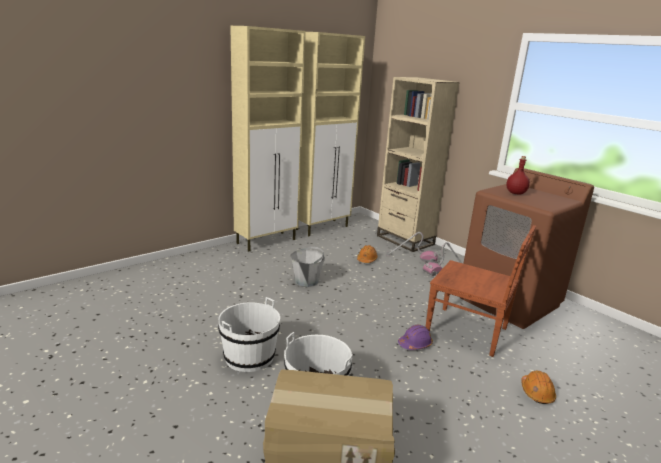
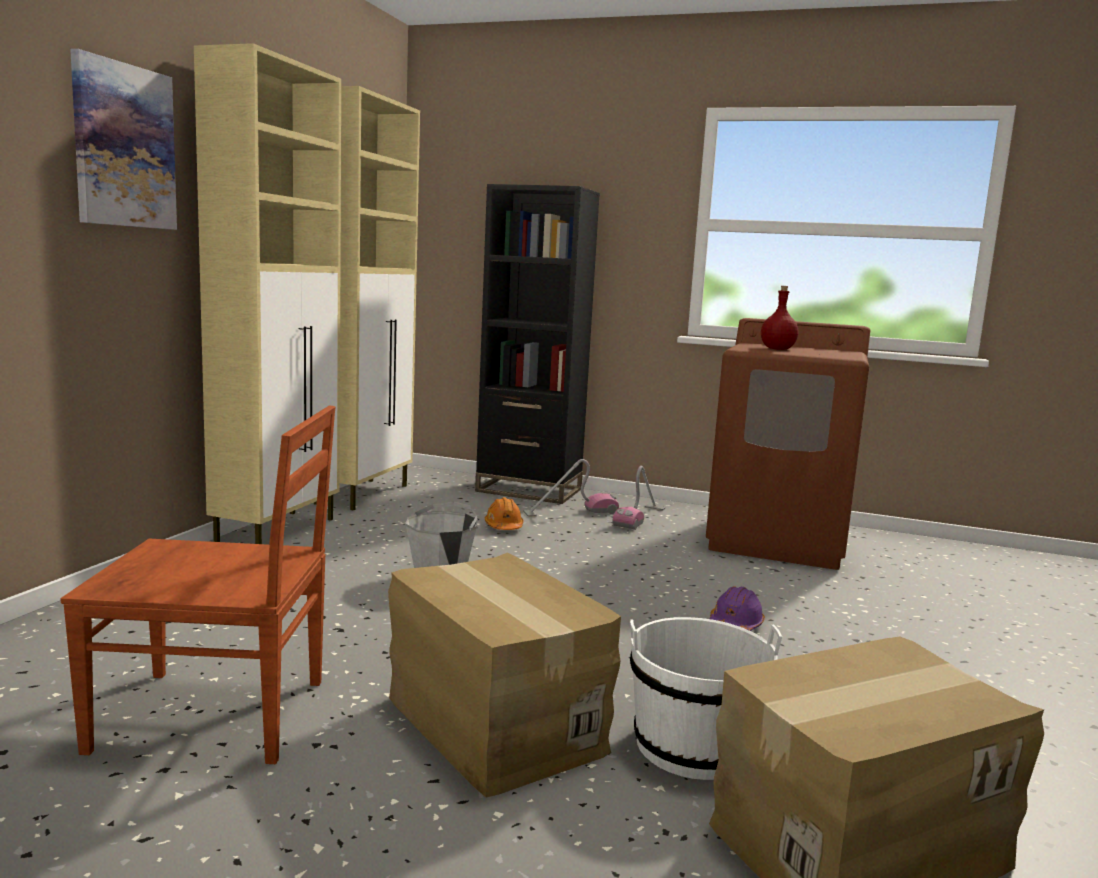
camera: 30 degrees left, 10 degrees down
(194, 76) = (124, 146): none -> picture
(249, 356) = (492, 724): white bucket -> cardboard box
(405, 240) = (529, 490): beige bookcase -> black bookcase
(468, 331) = (780, 590): brown chair -> brown chair (217, 716)
(536, 393) = (959, 641): orange hard hat -> none

